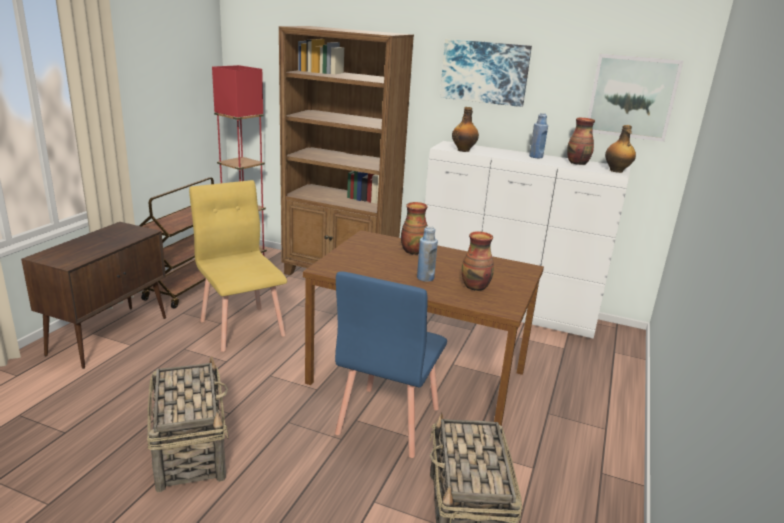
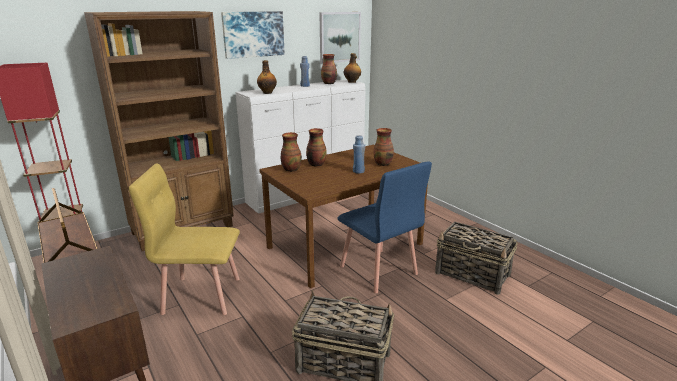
camera: 55 degrees left, 0 degrees up
(379, 243) = (291, 169): none -> vase

